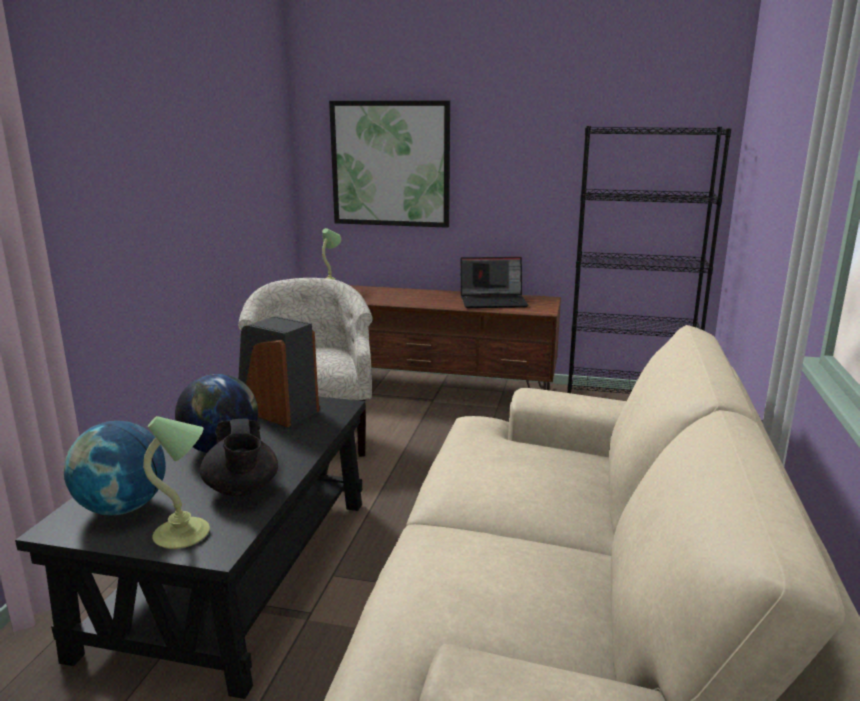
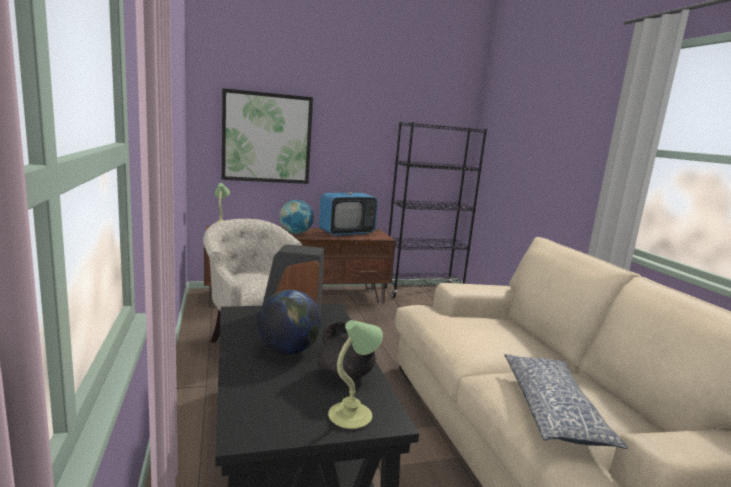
camera: 30 degrees left, 5 degrees down
(122, 508) = (274, 408): globe -> globe (295, 233)
(445, 592) = (553, 410): none -> pillow
(494, 301) = (346, 233): laptop -> television

